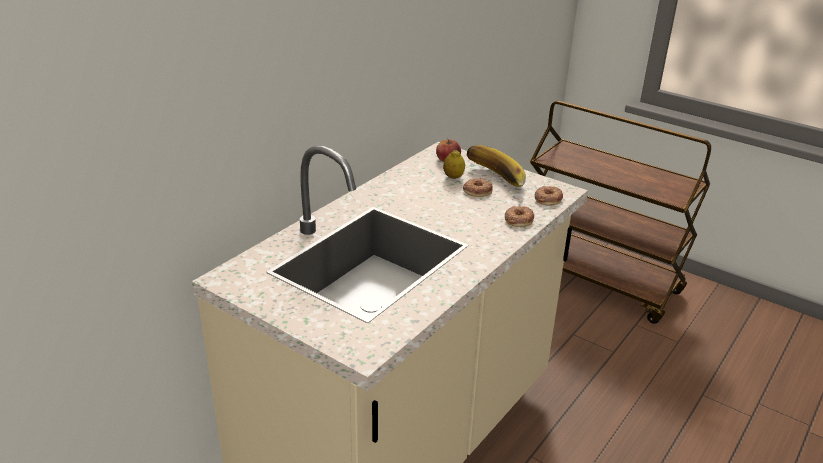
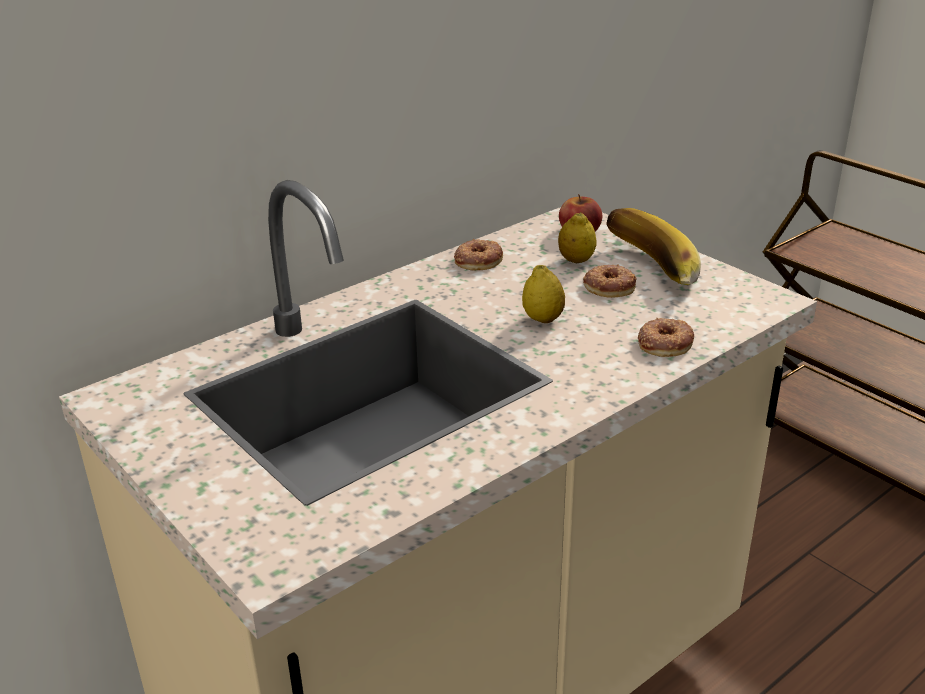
camera: 15 degrees right, 0 degrees up
(449, 212) = (543, 319): none -> lemon
(547, 199) = (734, 310): donut -> donut (478, 260)

